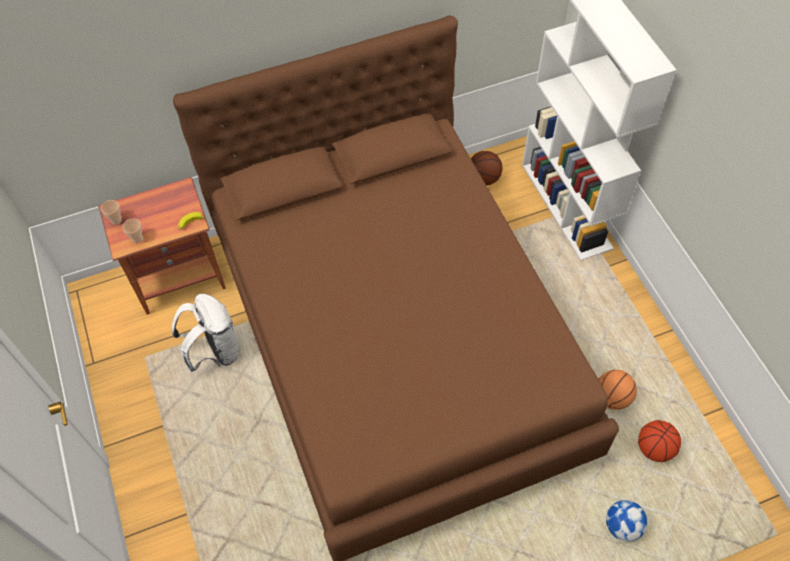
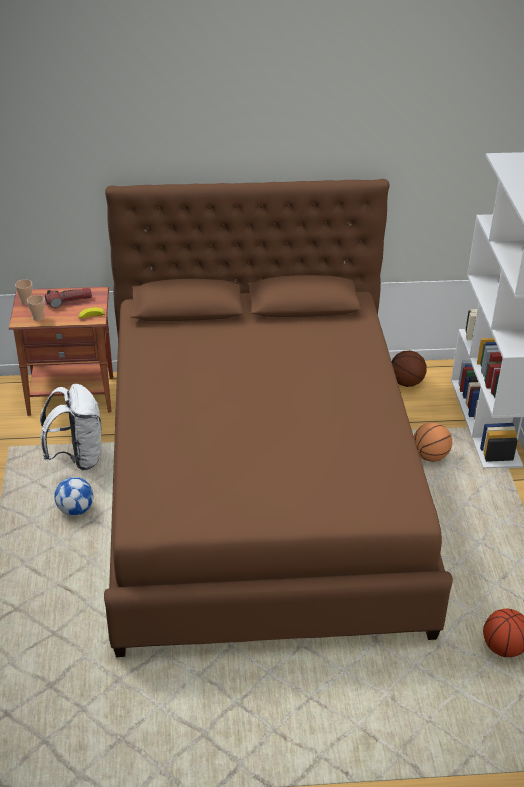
camera: 15 degrees right, 20 degrees down
(160, 208) = (69, 301): none -> flashlight
(612, 397) = (472, 591): basketball -> basketball (430, 456)
(622, 526) = (439, 708): football -> football (75, 510)

